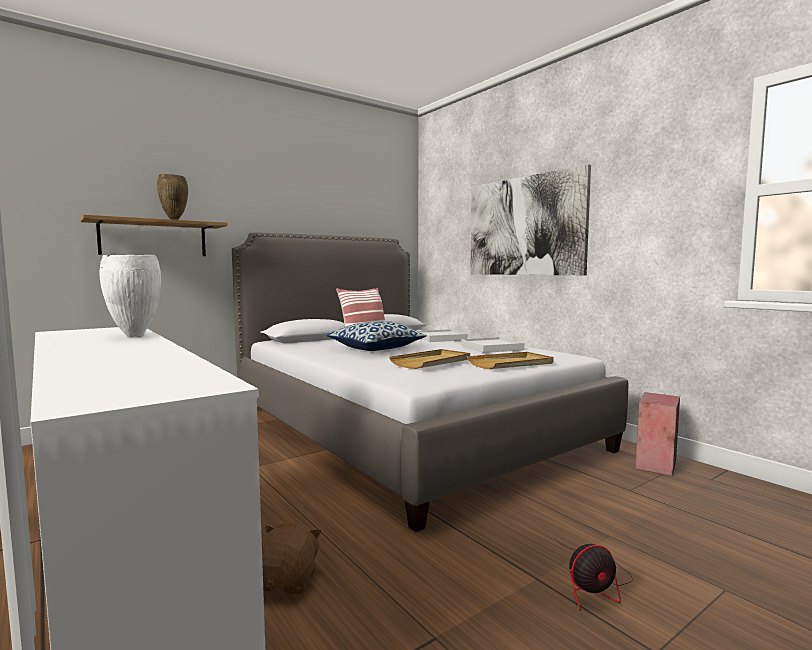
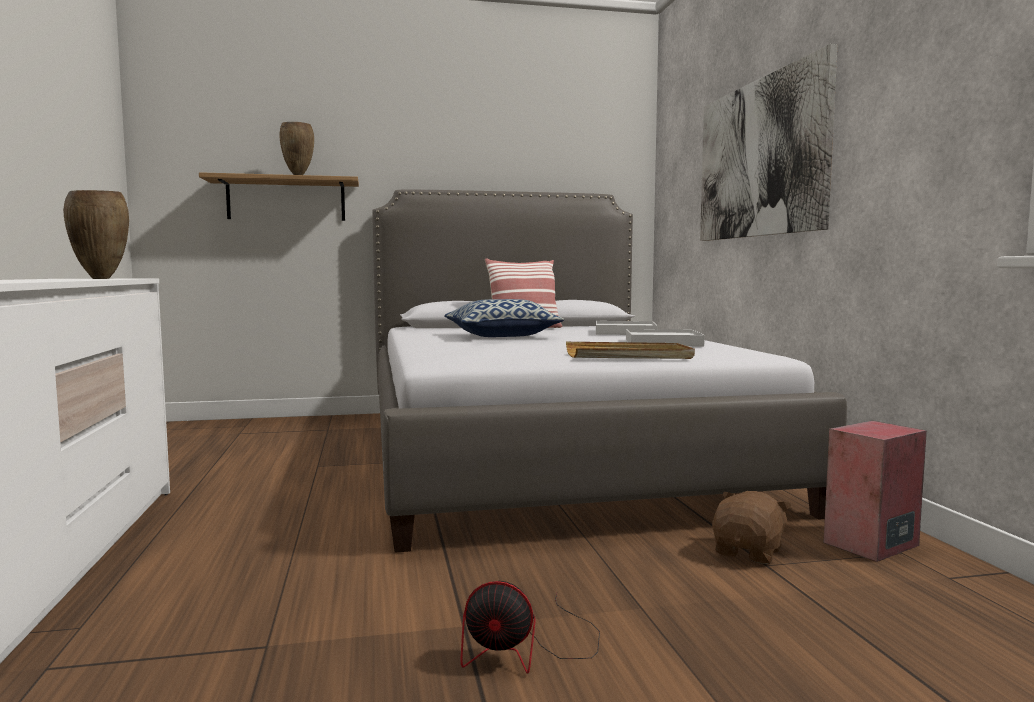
camera: 25 degrees right, 0 degrees up
(134, 336) = (100, 279): white vase -> brown vase
(287, 581) = (206, 566): brown plush toy -> brown plush toy (749, 552)
(432, 362) = (519, 347): beige tray -> none

